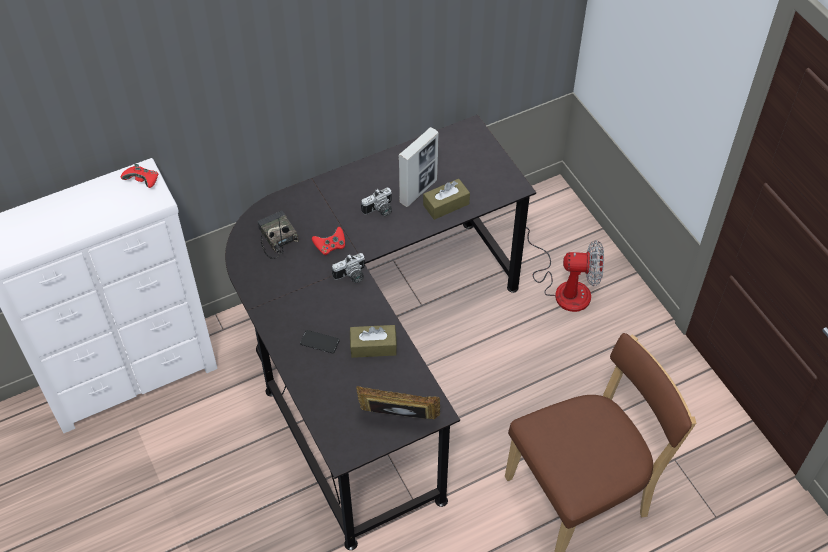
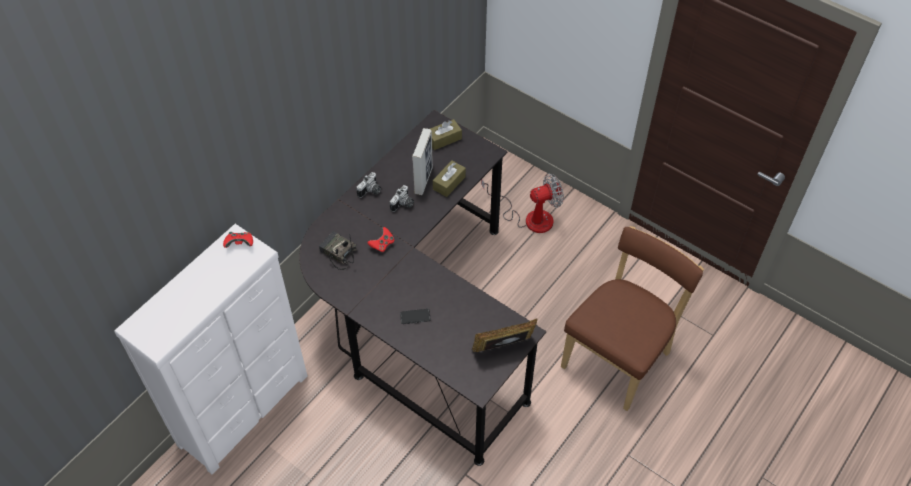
camera: 25 degrees left, 0 degrees up
(352, 276) = (411, 260): camera -> camera (371, 191)
(373, 346) = (456, 304): brown tissue box -> brown tissue box (444, 139)

